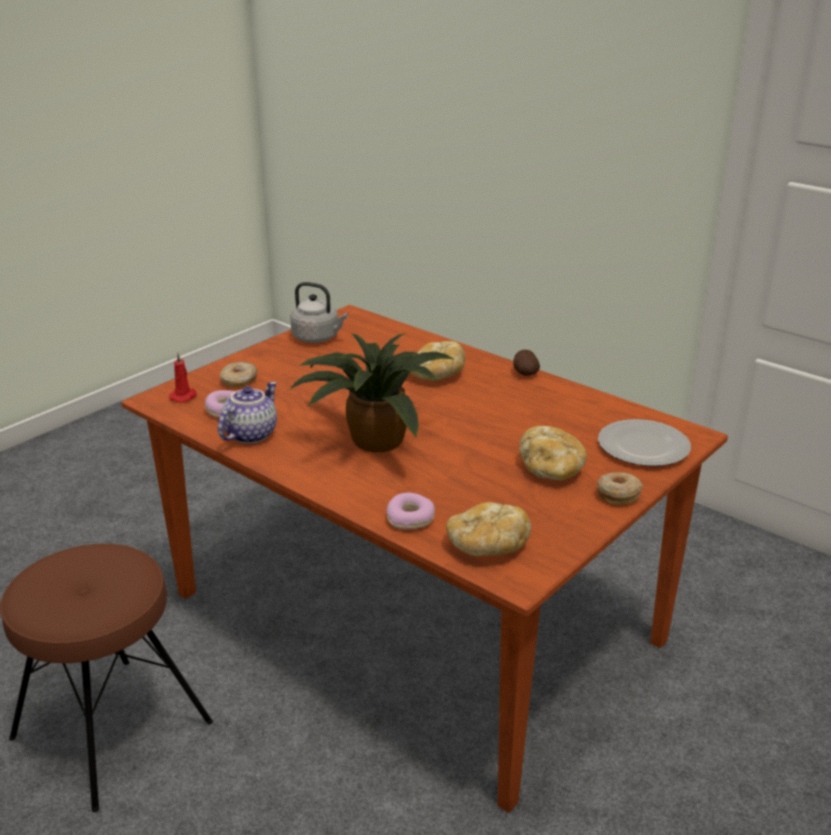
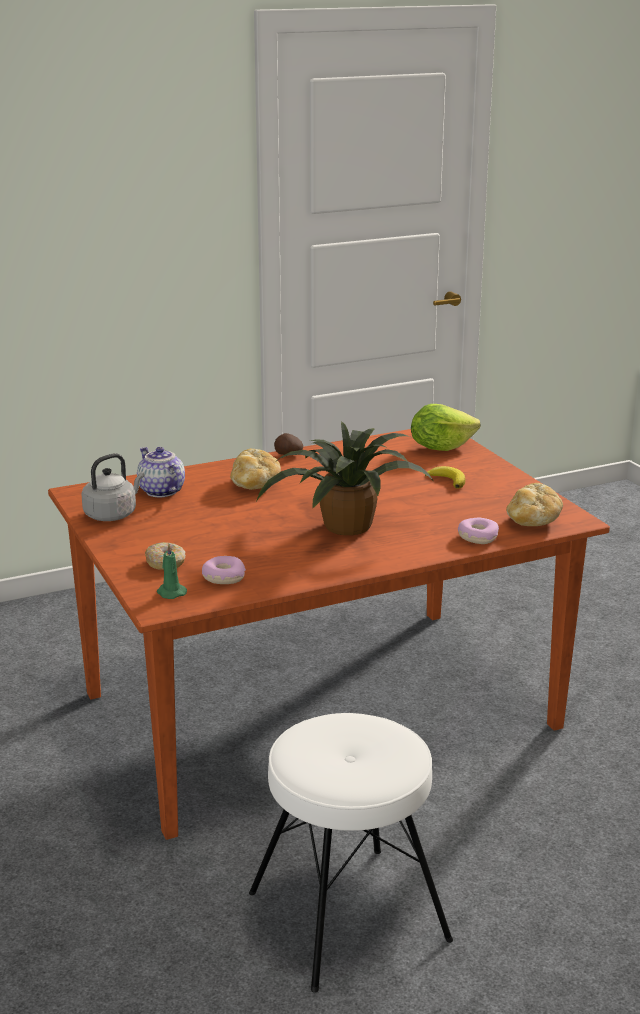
camera: 65 degrees left, 5 degrees down
(112, 730) = (348, 916): brown stool -> white stool
(184, 396) = (170, 592): red candle -> green candle
(250, 434) = (283, 573): teapot -> teapot (160, 491)
(551, 469) = (448, 480): bread -> banana
(618, 494) = (497, 470): donut -> none
(643, 446) = (440, 447): plate -> lettuce

